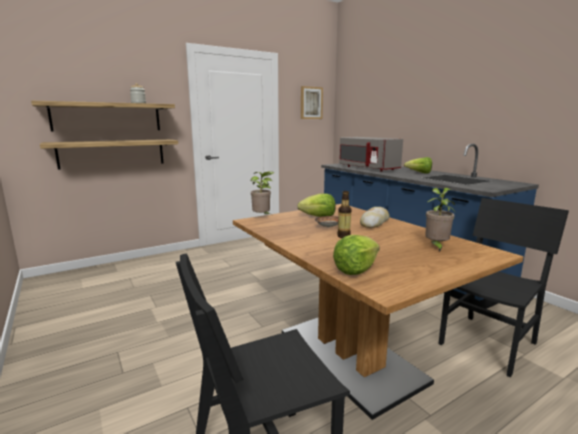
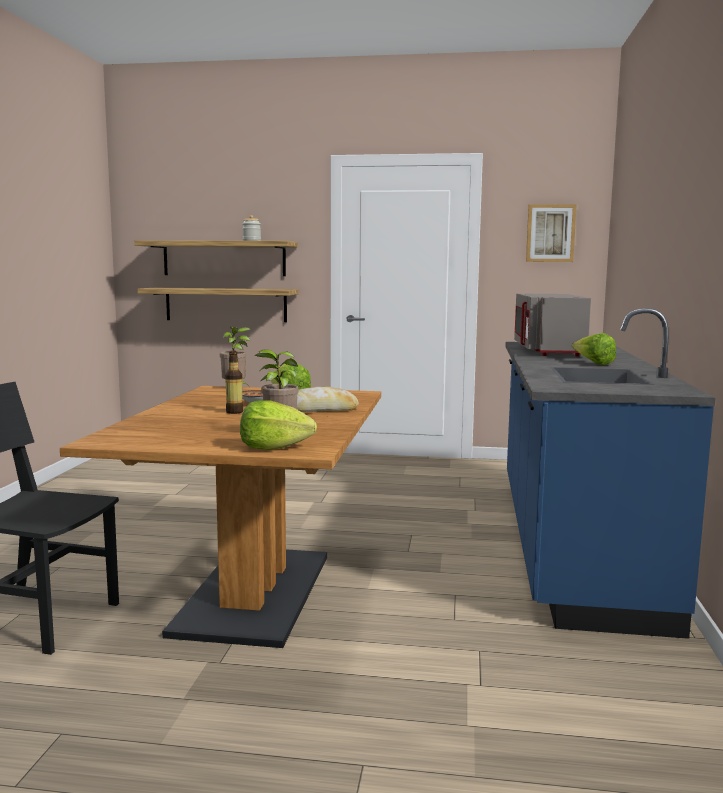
camera: 40 degrees right, 5 degrees down
(356, 270) = (134, 429): lettuce -> lettuce (274, 447)
(487, 343) = (454, 654): black chair -> none

